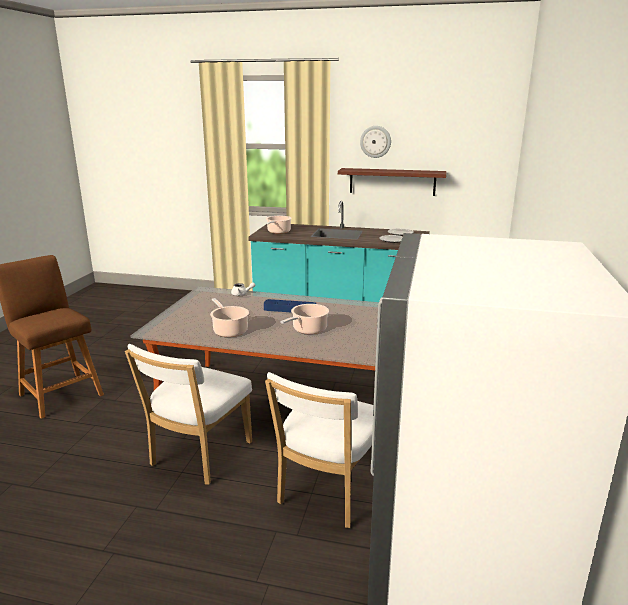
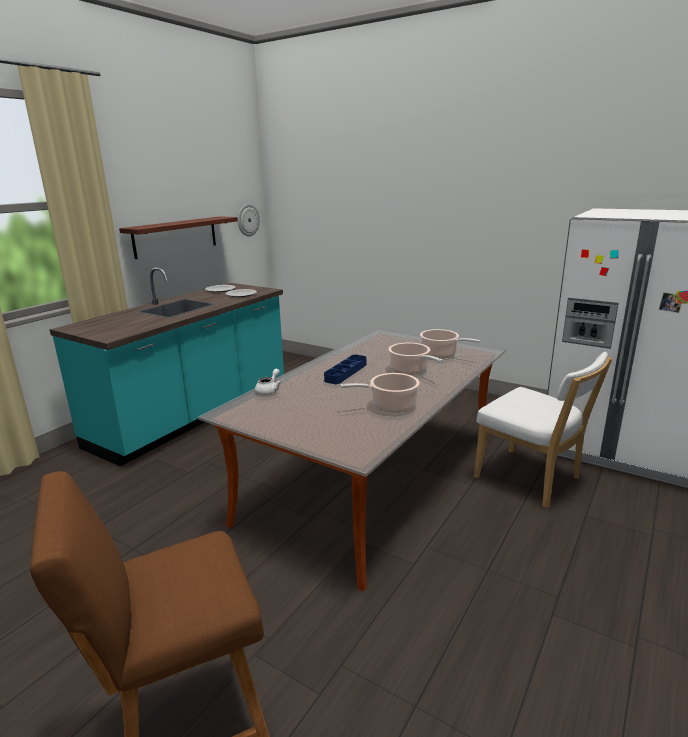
camera: 70 degrees left, 0 degrees up
(198, 456) = (458, 553): white chair -> none
(278, 232) = (116, 328): cooking pot -> cooking pot (441, 355)
(375, 141) = (150, 189): wall clock -> wall clock (248, 220)

